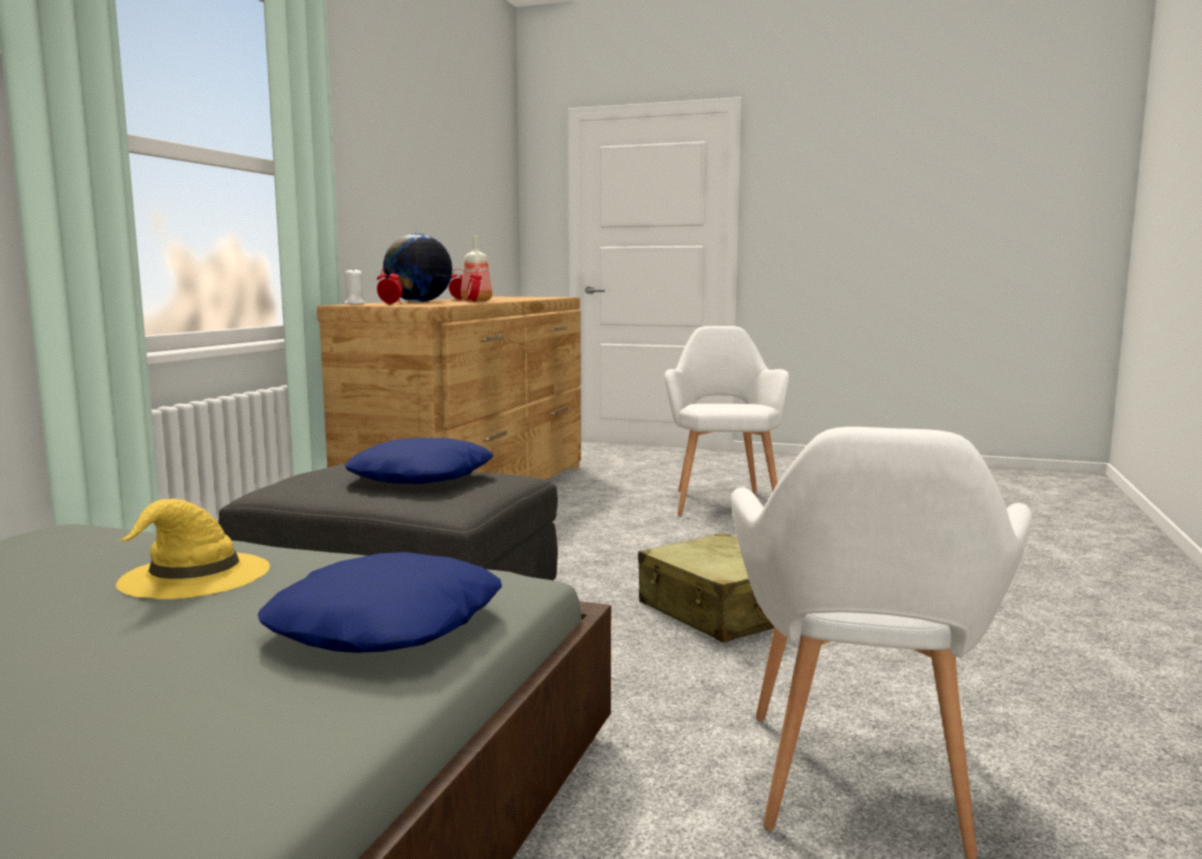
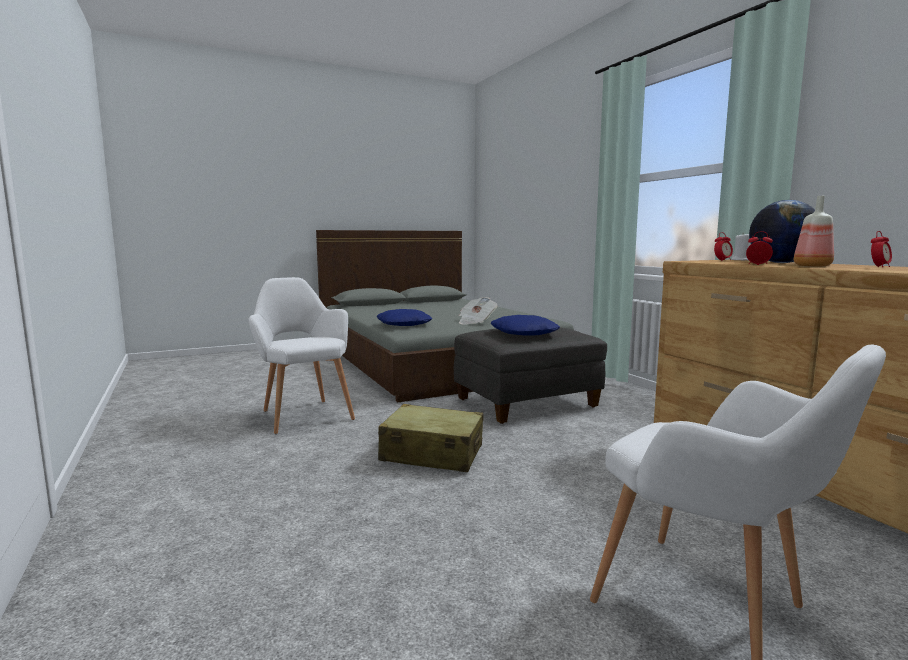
camera: 135 degrees right, 0 degrees up
(194, 575) = (476, 322): yellow hat -> newspaper

